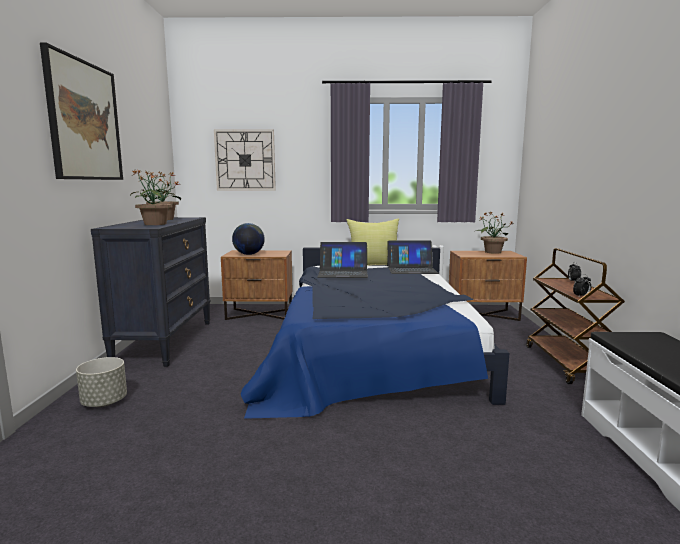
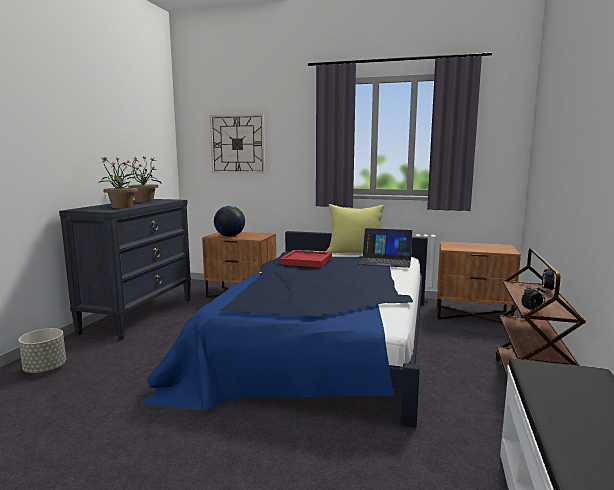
camera: 15 degrees right, 0 degrees up
(84, 121) = (59, 114): picture -> none
(343, 273) = (307, 260): laptop -> red tray
(492, 252) = (486, 245): potted plant -> none

